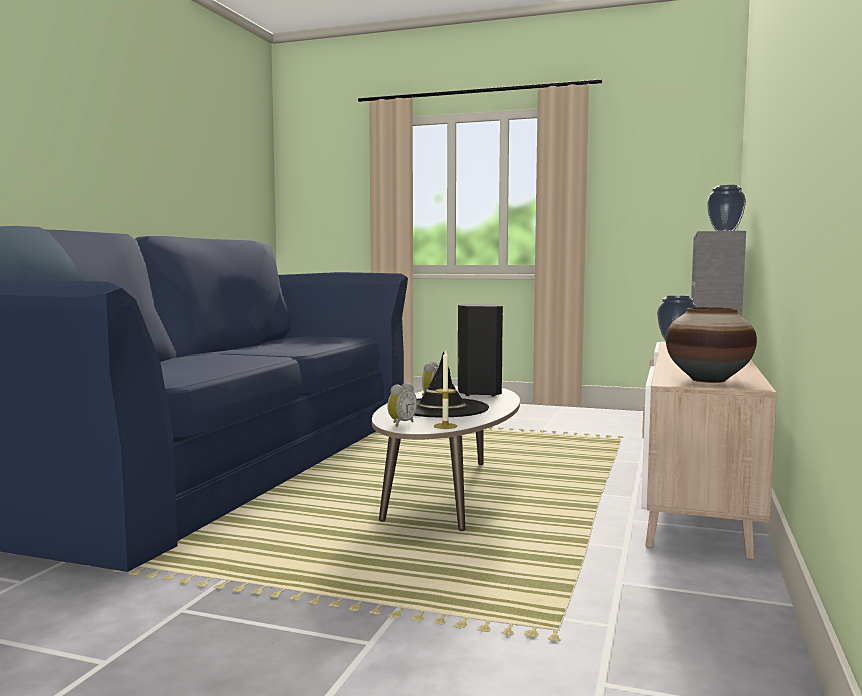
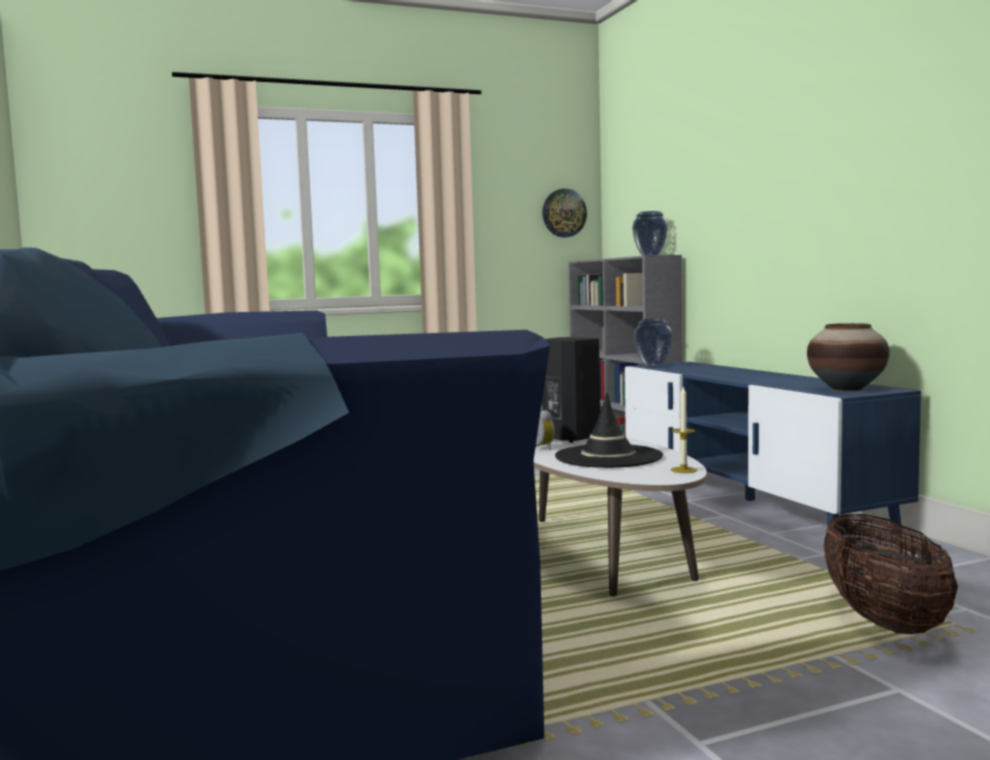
camera: 40 degrees left, 0 degrees up
(400, 423) = (641, 476): alarm clock -> none
(508, 604) = (883, 621): none -> basket
(693, 189) = (563, 213): none -> wall clock
(694, 491) = (747, 500): beige tv stand -> blue tv stand

